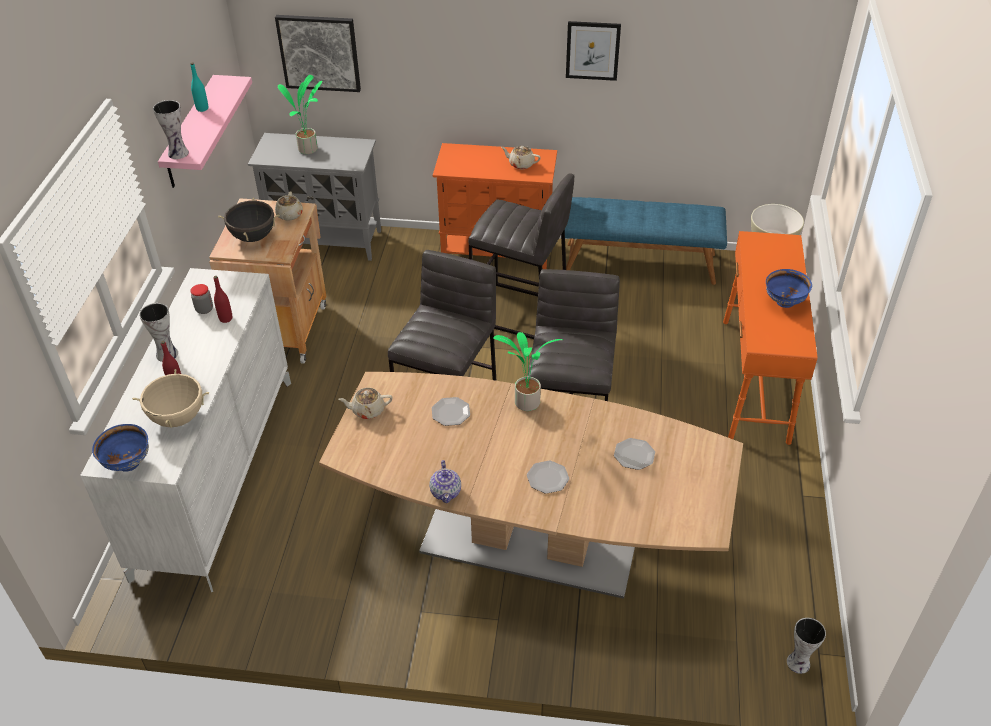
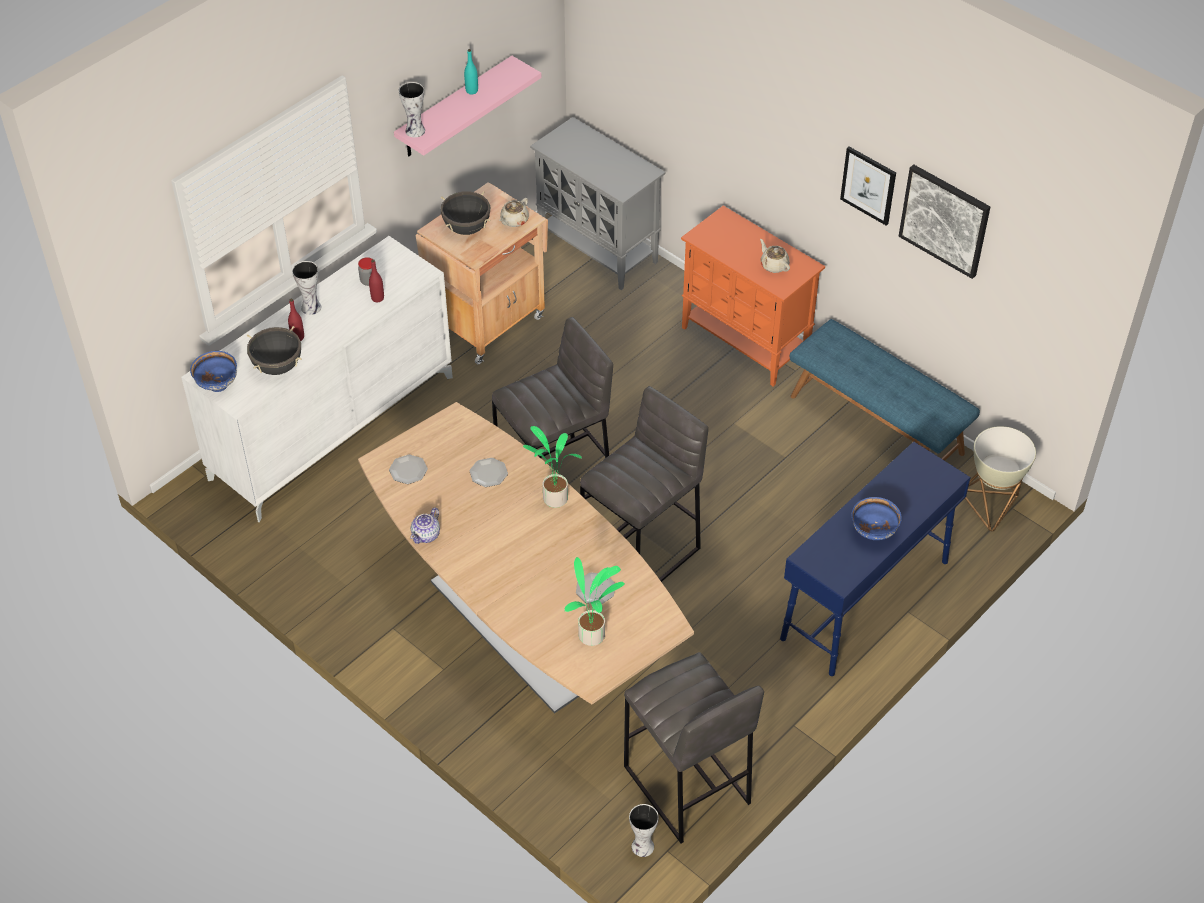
camera: 35 degrees right, 5 degrees up
(178, 418) = (277, 366): beige cooking pot -> black cooking pot
(309, 149) = (596, 155): potted plant -> potted plant (593, 636)
(319, 52) = (631, 67): picture -> picture (945, 220)
(367, 410) = (428, 436): beige teapot -> none
(520, 313) = (709, 415): grey stool -> grey stool (686, 786)
(547, 478) = (510, 568): plate -> plate (408, 470)
(753, 380) = (863, 599): orange console table -> blue console table

